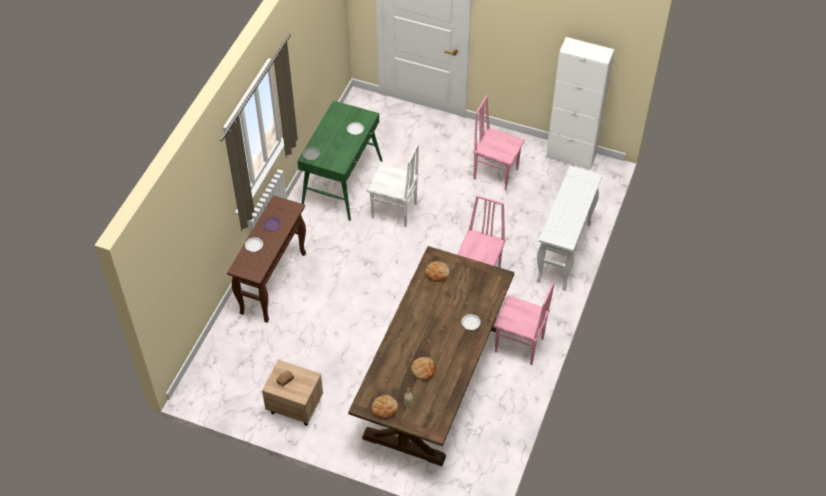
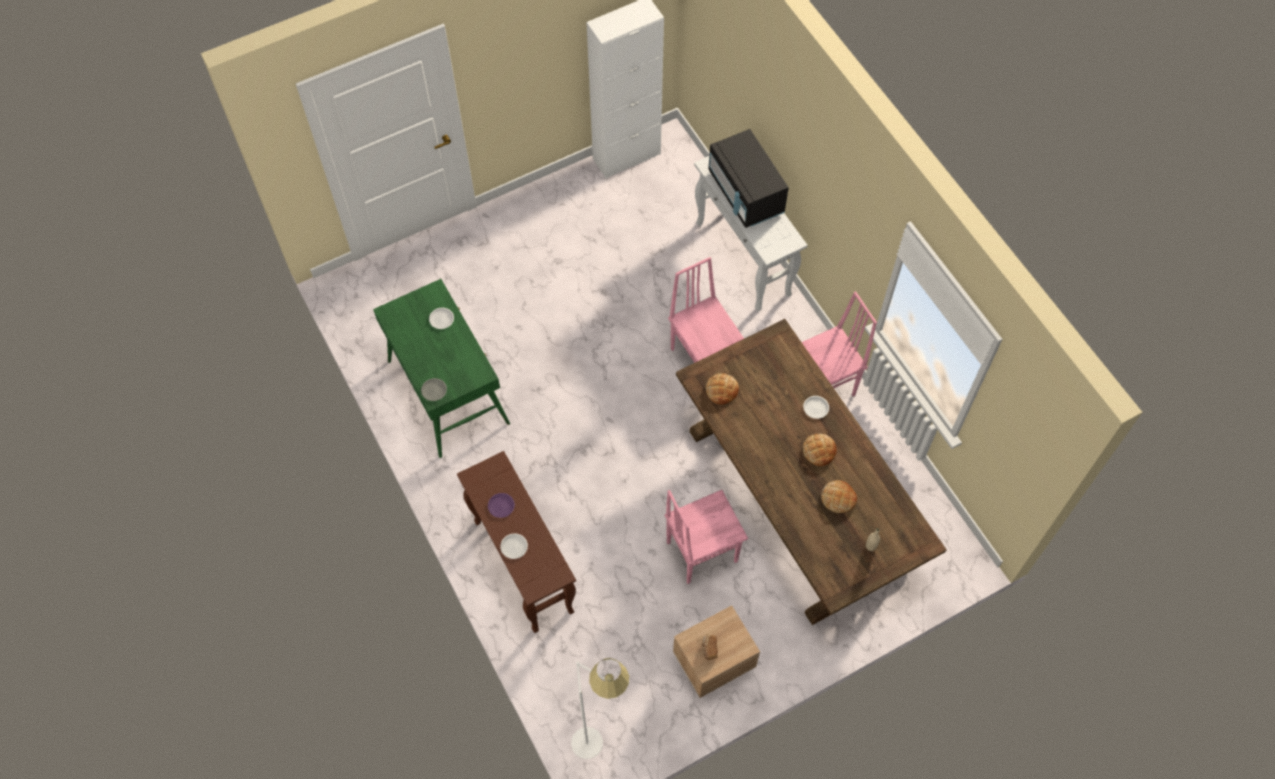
camera: 50 degrees left, 10 degrees up
(207, 383) = (600, 736): none -> white floor lamp
(384, 408) = (856, 573): bread -> bread (819, 451)
(394, 211) = (539, 371): white chair -> none
(495, 173) = (582, 238): pink chair -> pink chair (700, 551)
(575, 200) = (745, 193): none -> black microwave

